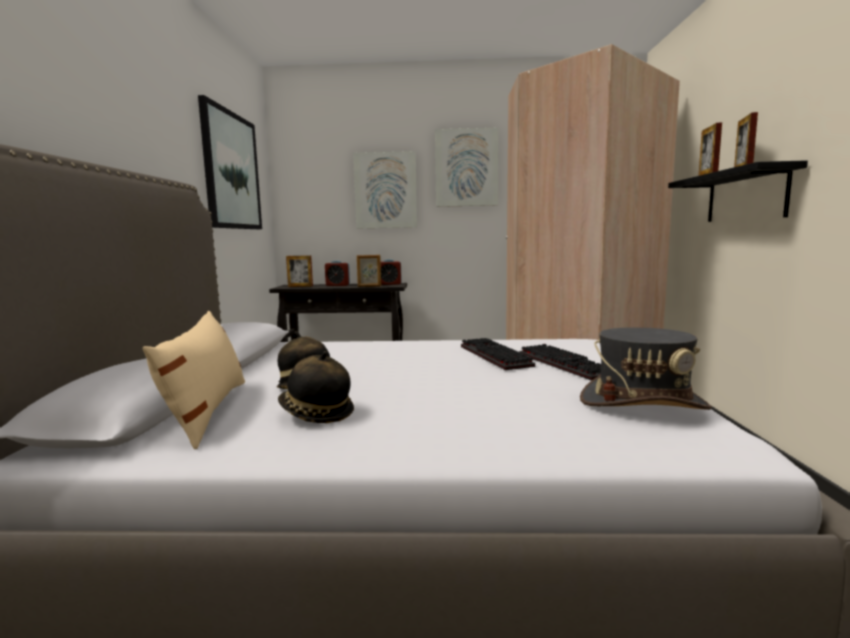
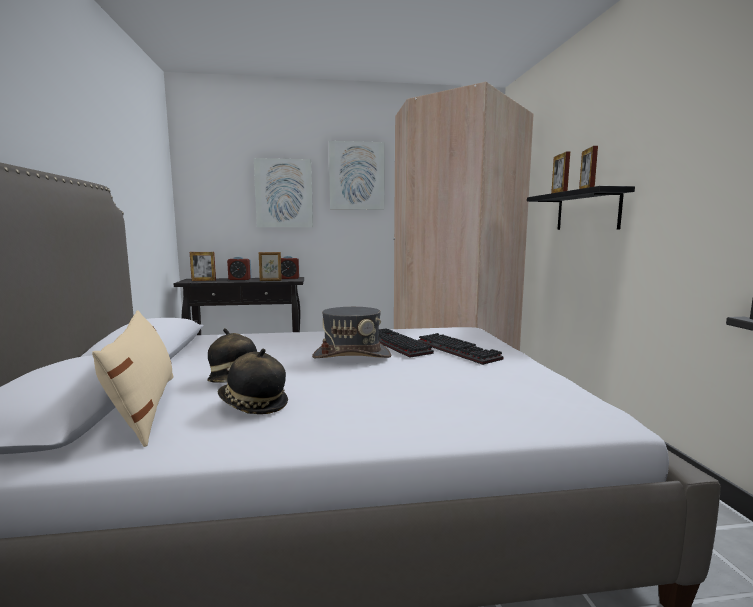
camera: 10 degrees left, 0 degrees up
(231, 171) = (137, 171): picture -> none
(642, 403) = (528, 383): grey hat -> grey hat (352, 356)

